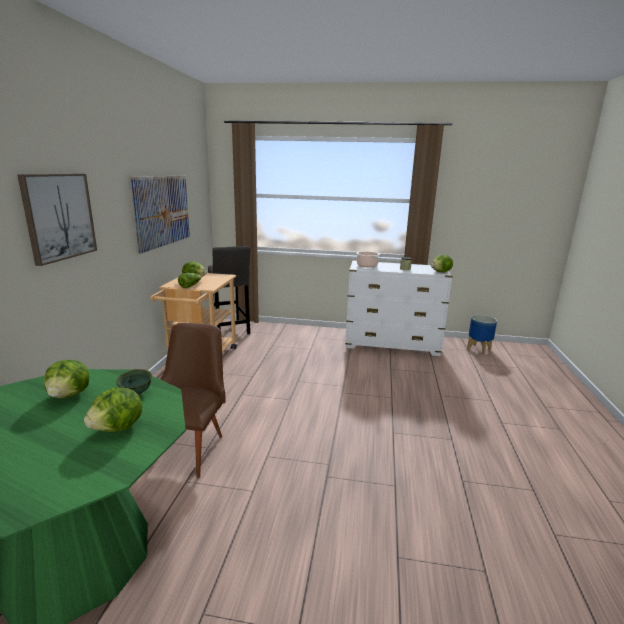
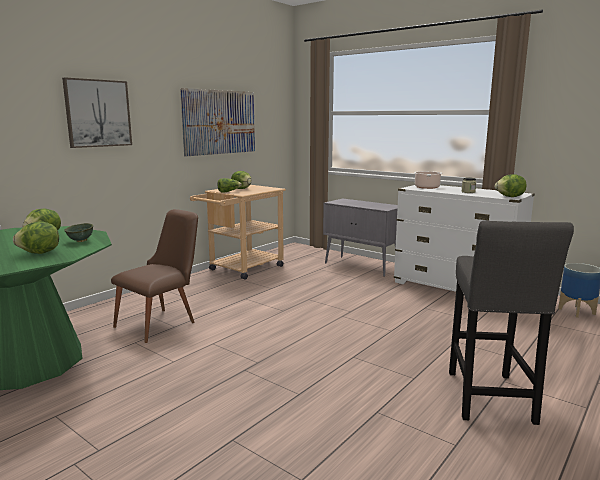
camera: 30 degrees right, 5 degrees down
(230, 330) = (294, 252): grey stool -> grey stool (489, 400)
(303, 335) = (362, 266): none -> grey cabinet

